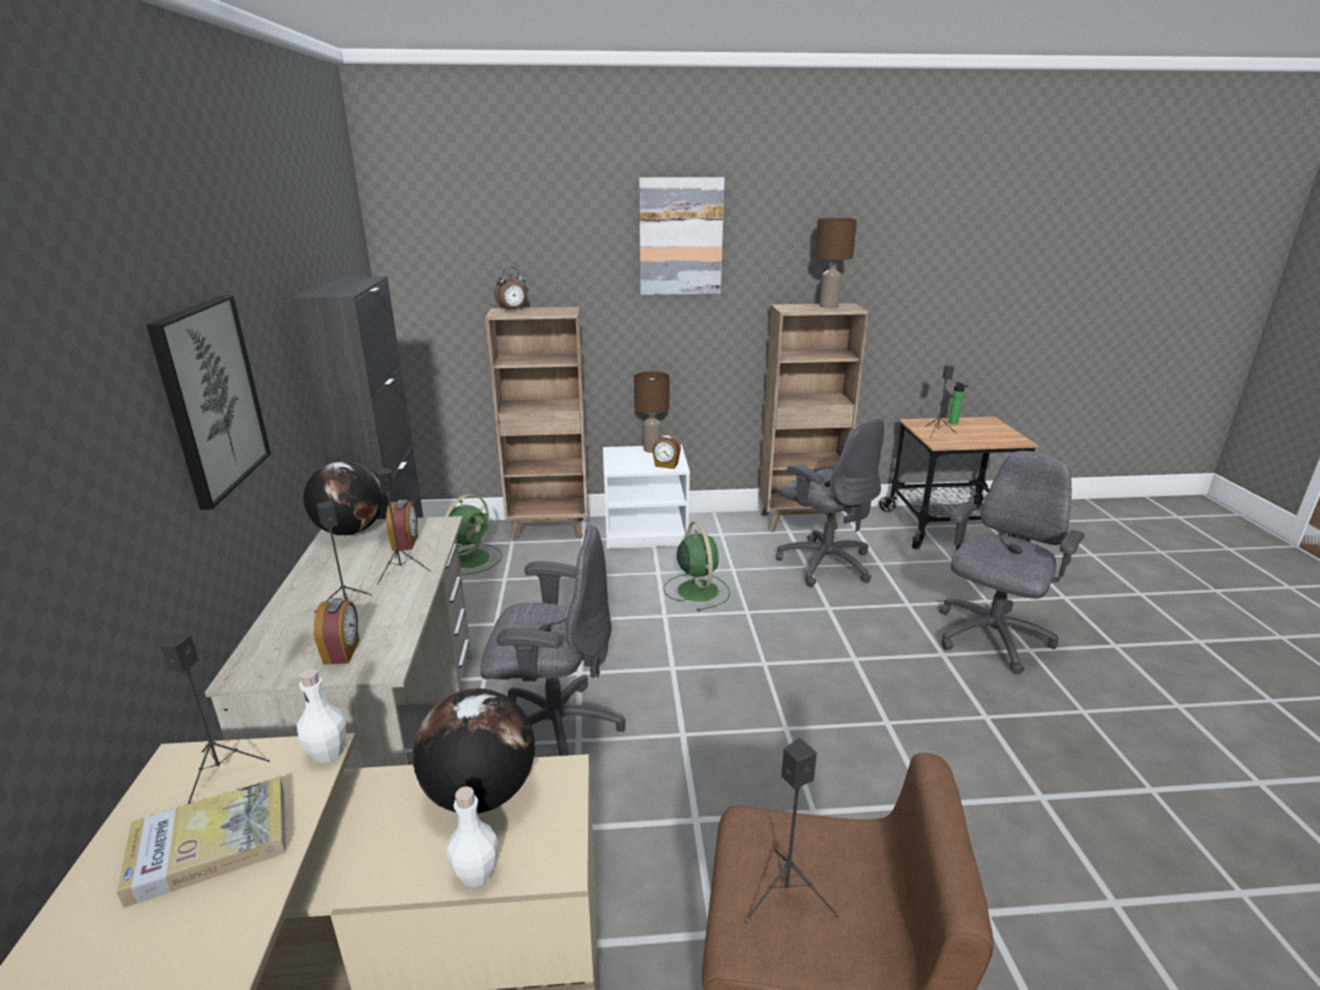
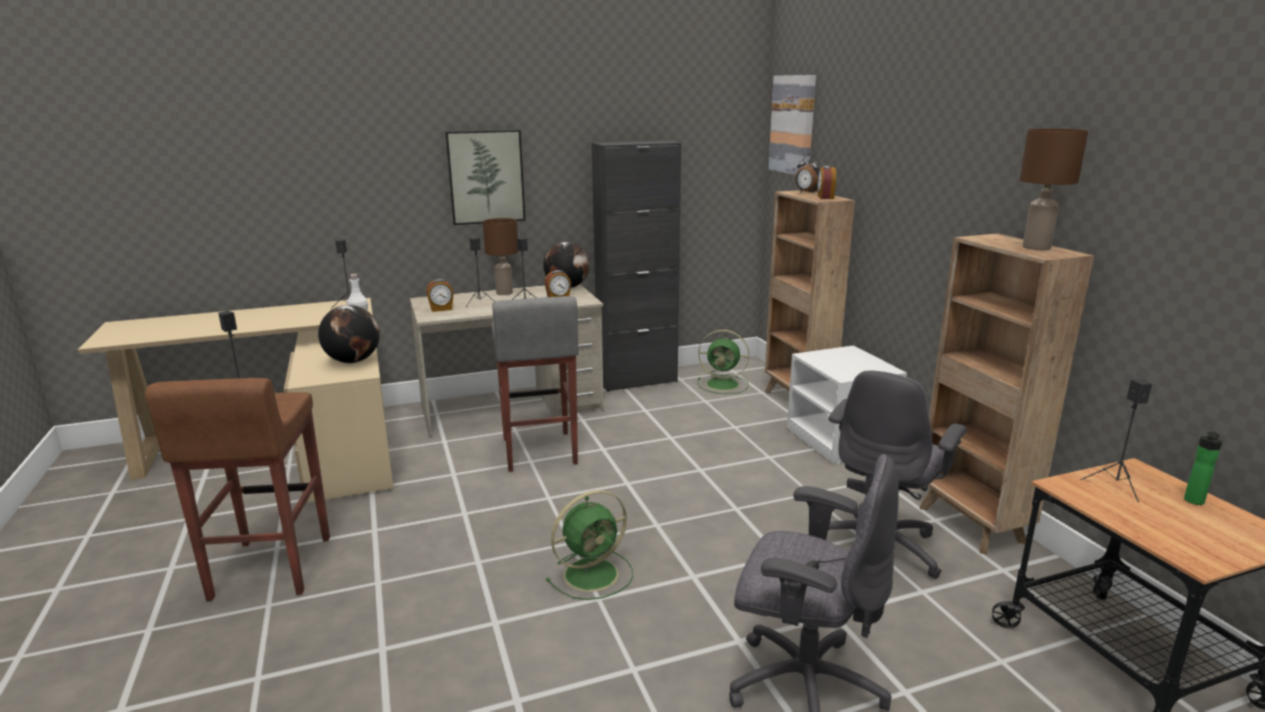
camera: 75 degrees right, 5 degrees down
(210, 843) = (310, 314): book -> none
(476, 873) = (303, 368): white bottle -> none
(554, 730) = (538, 451): grey office chair -> grey stool
(652, 449) = (874, 362): brown table lamp -> brown table lamp (505, 293)
(666, 465) = (841, 372): alarm clock -> alarm clock (825, 197)
(680, 237) = (936, 141): picture -> picture (793, 125)
(697, 590) = (754, 479): green fan -> green fan (593, 573)

